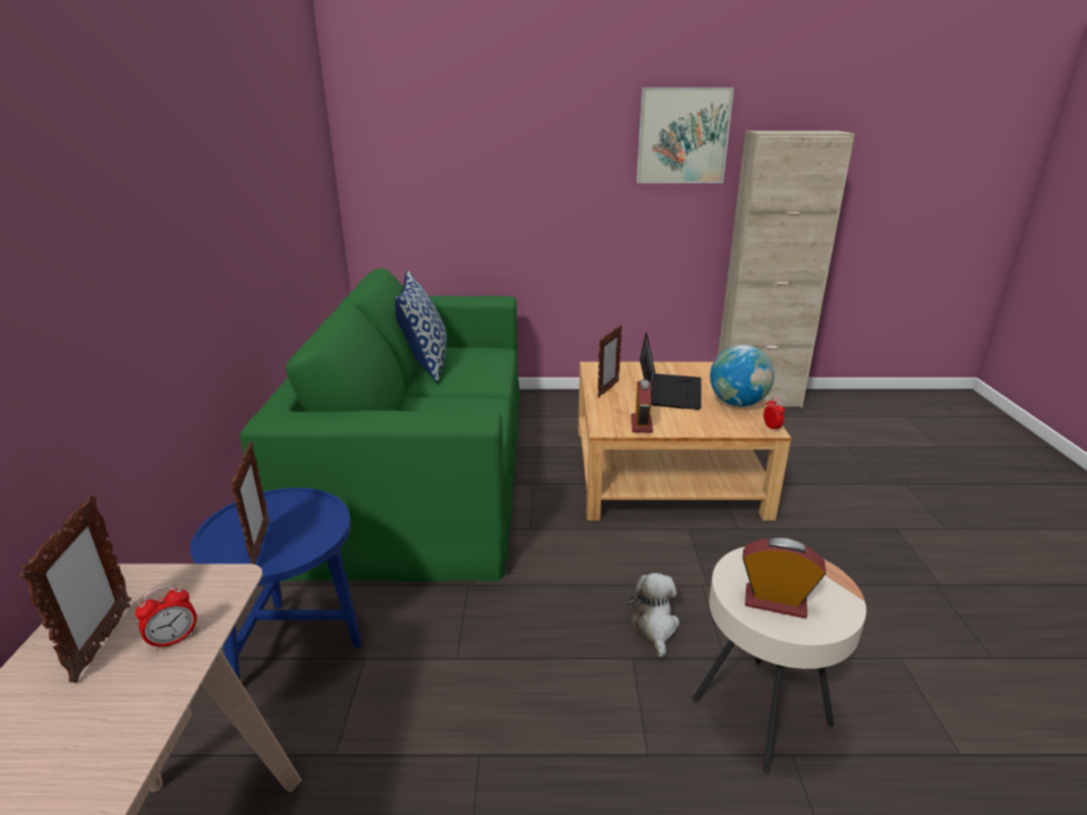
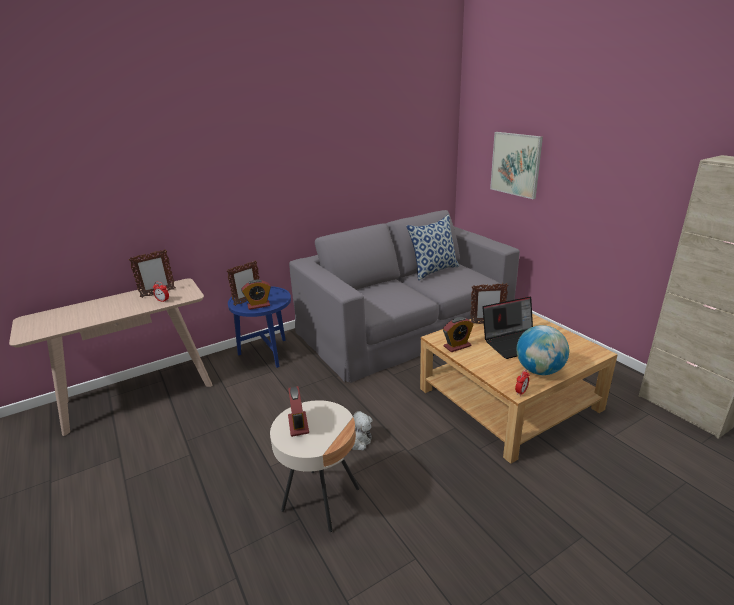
camera: 60 degrees right, 0 degrees up
(304, 536) = (258, 305): none -> alarm clock
(421, 468) = (405, 325): green sofa -> grey sofa
(683, 136) = (666, 153): picture -> picture (515, 164)

